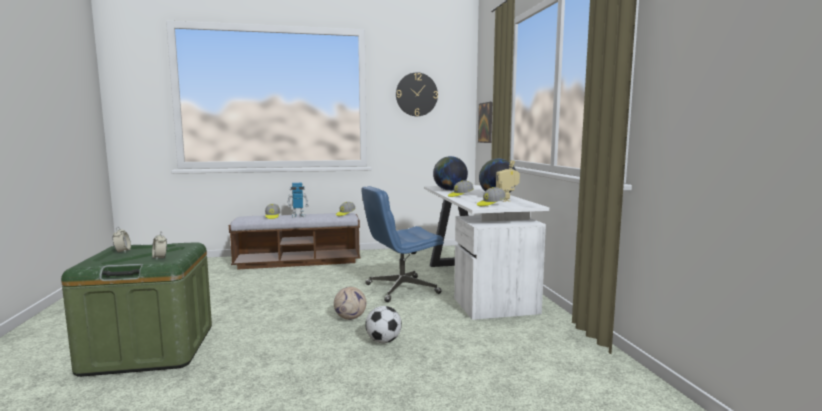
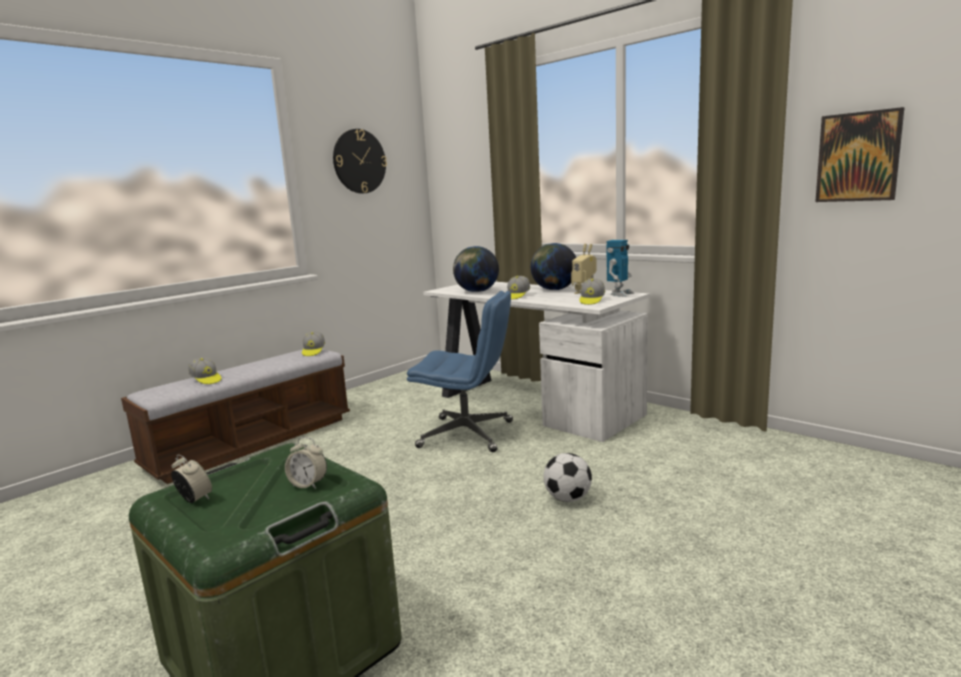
camera: 35 degrees left, 5 degrees up
(298, 216) = (248, 369): toy robot -> toy robot (619, 294)
(350, 318) = (480, 488): football -> none
(401, 289) = (467, 434): blue office chair -> blue office chair turned 105 degrees counterclockwise
(486, 122) = (458, 197): picture -> picture (858, 157)

